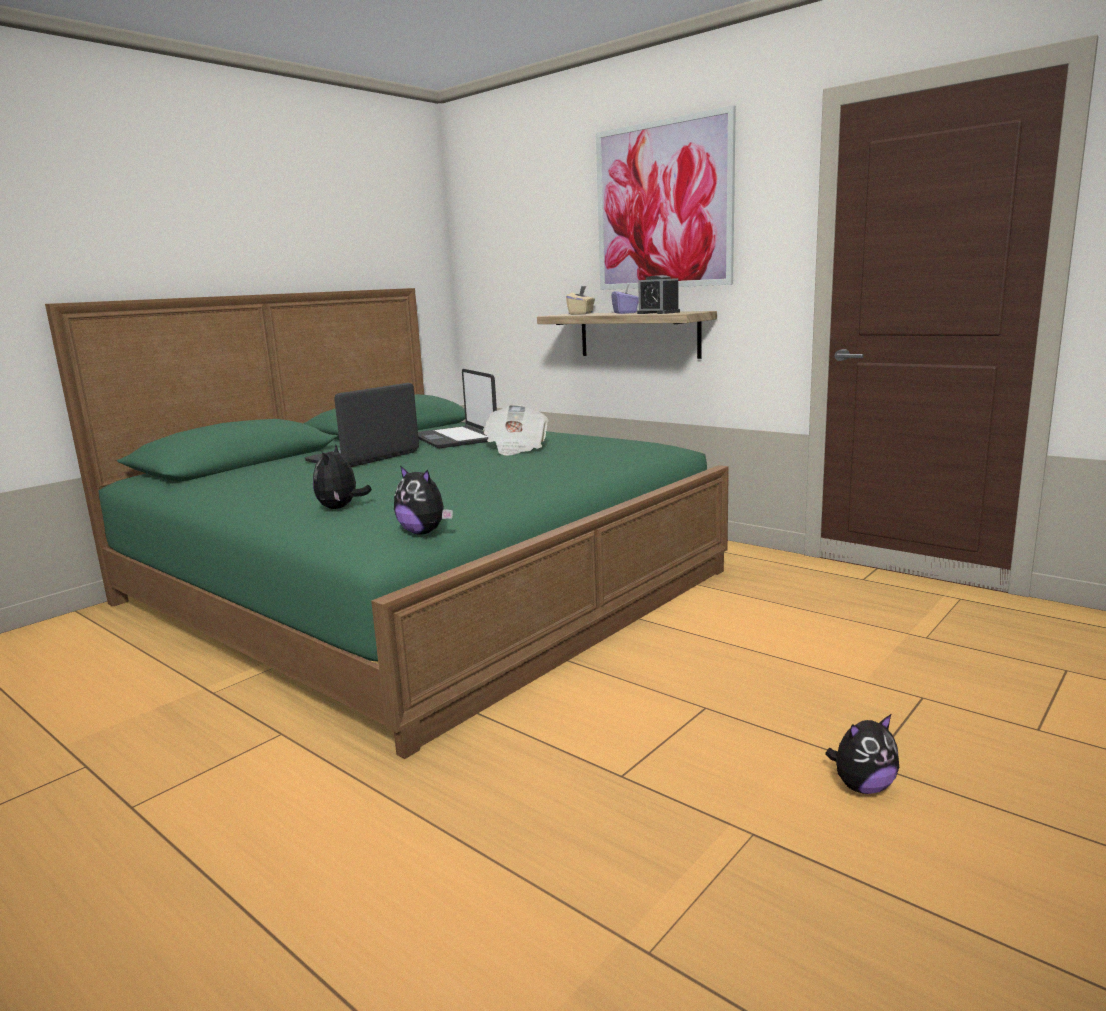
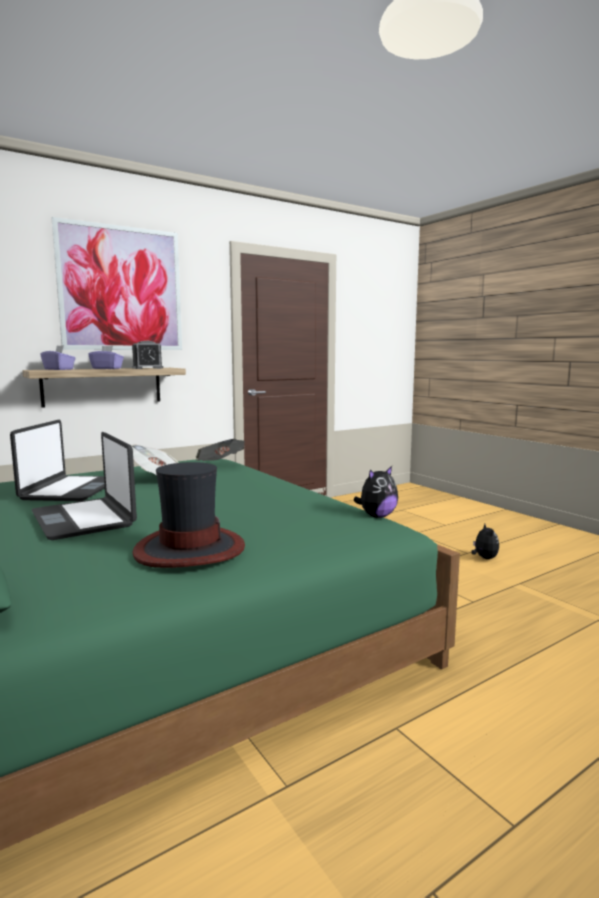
camera: 75 degrees left, 5 degrees down
(284, 489) = (189, 549): none -> hat
(340, 508) = (295, 531): plush toy -> none
(455, 438) = (70, 490): laptop -> laptop turned 75 degrees counterclockwise
(581, 314) = (59, 369): beige tissue box -> purple tissue box
(616, 451) = (220, 464): none -> newspaper

